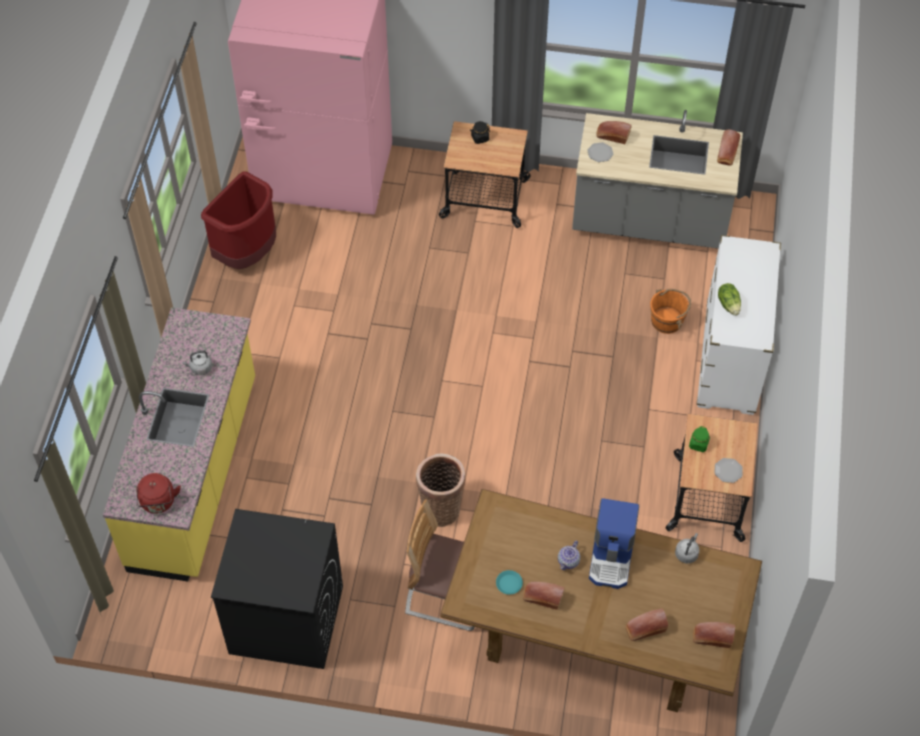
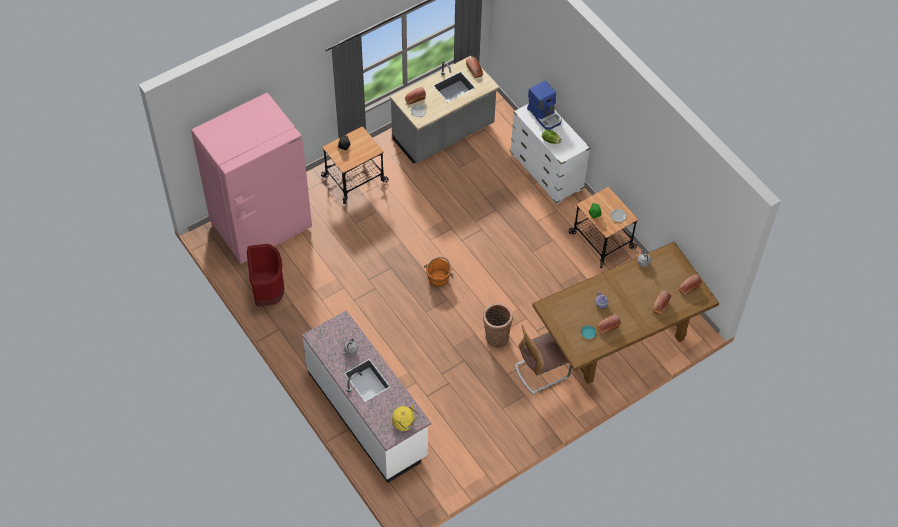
camera: 45 degrees left, 0 degrees up
(158, 503) = (405, 423): red kettle -> yellow kettle
(195, 474) = (367, 414): yellow counter -> white counter
(285, 619) = (484, 441): black washing machine -> none
(612, 557) = (616, 287): coffee machine -> coffee machine (545, 115)
(667, 321) = (501, 175): orange bucket -> orange bucket (438, 278)

